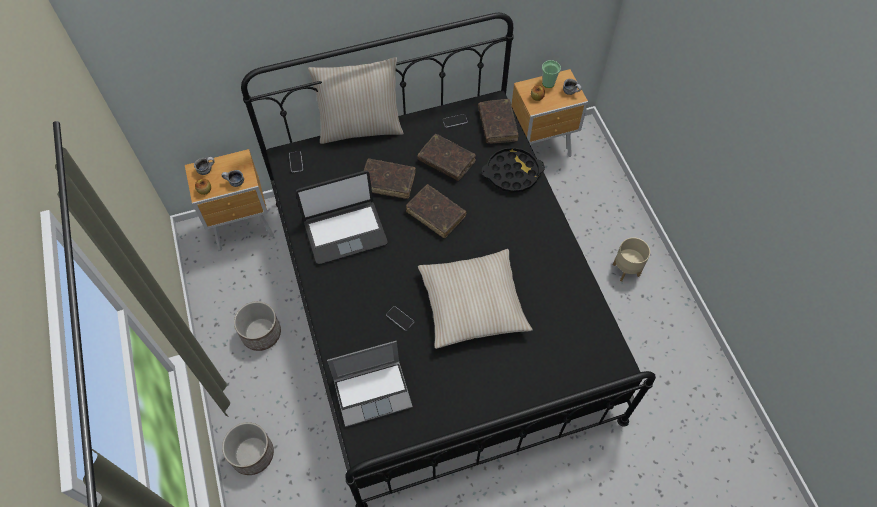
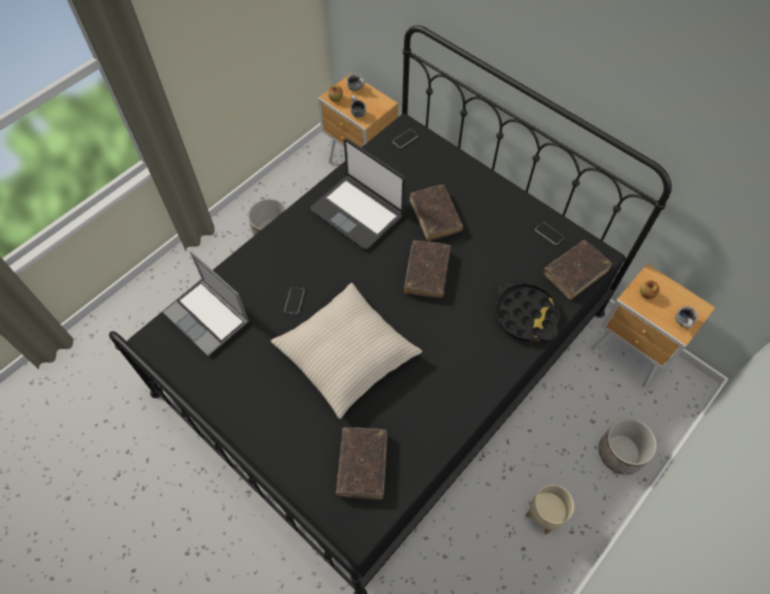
camera: 60 degrees right, 0 degrees up
(252, 454) = (164, 286): planter -> planter (620, 452)
(360, 127) = (479, 164): beige pillow -> none
(446, 161) = (495, 250): brown book -> brown book (362, 465)
(548, 83) = (675, 295): cup -> none

